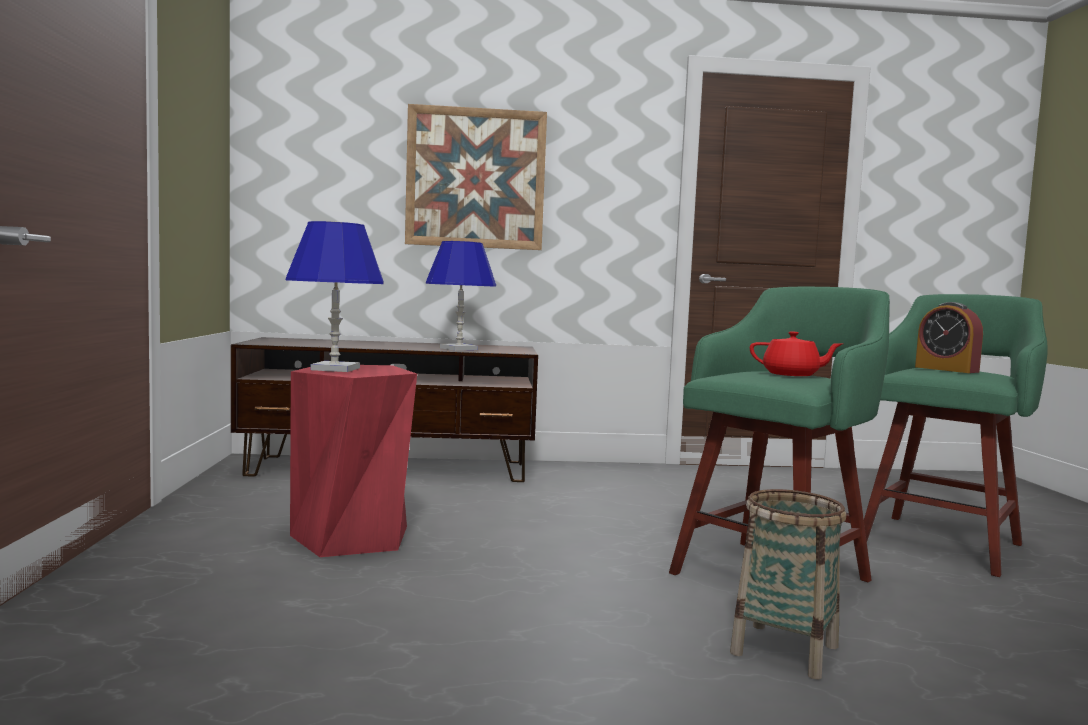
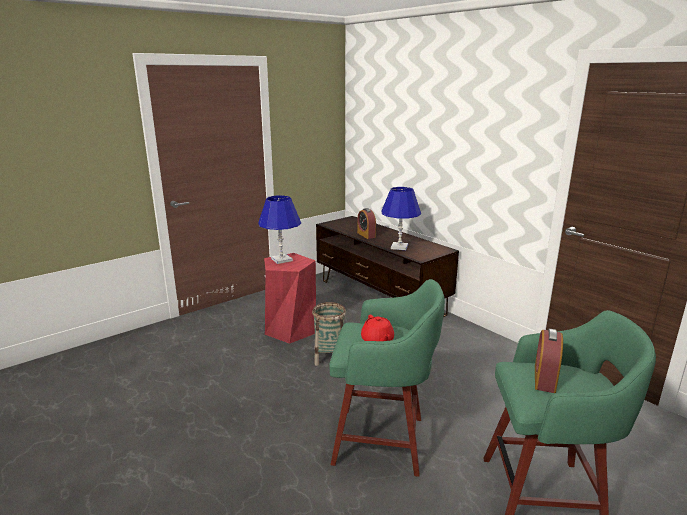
camera: 55 degrees right, 15 degrees up
(368, 345) = (366, 235): none -> alarm clock
(475, 178) = (438, 143): picture -> none
(784, 650) = (291, 466): basket -> basket (329, 357)

